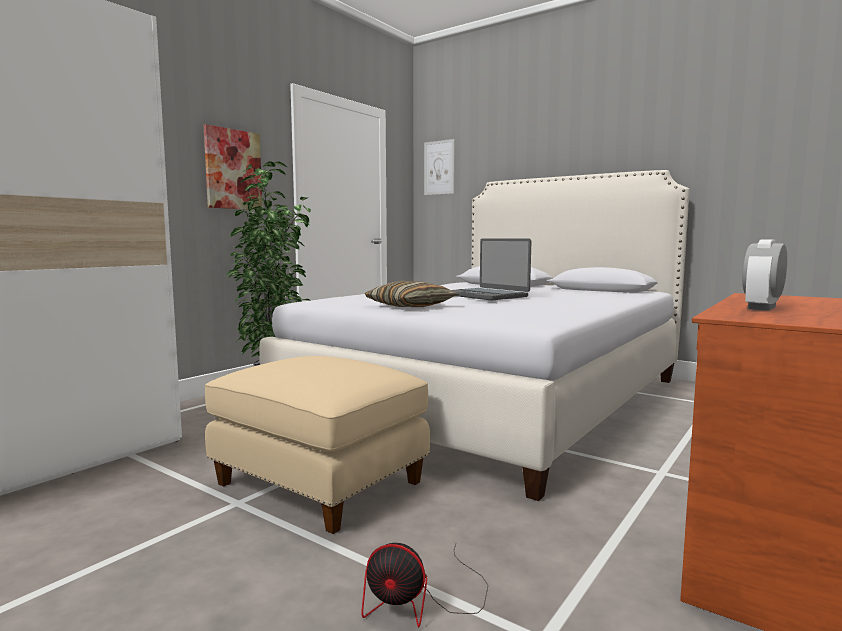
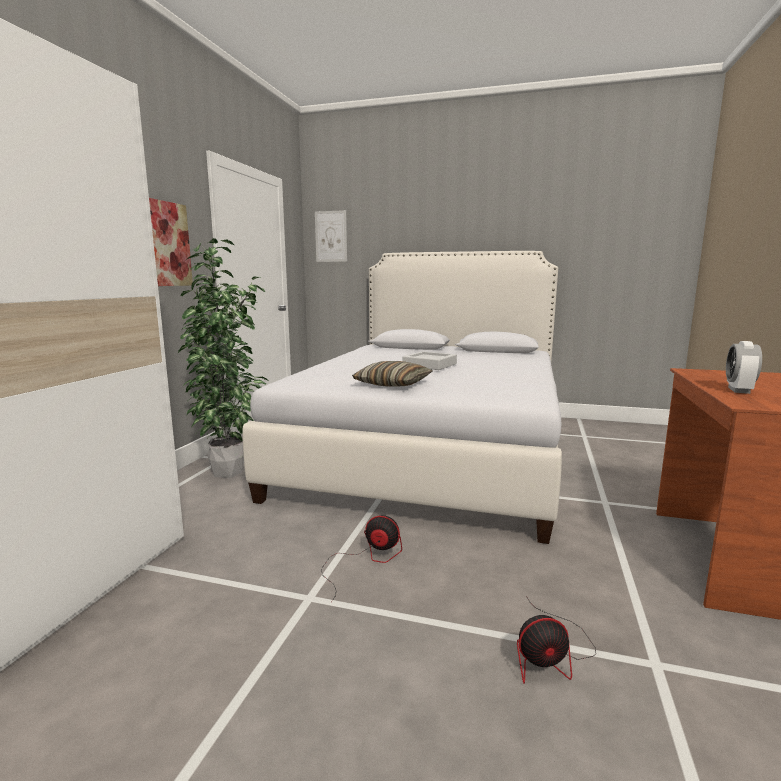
camera: 20 degrees left, 5 degrees up
(321, 482) = (366, 560): beige ottoman -> fan
(486, 295) = (429, 365): laptop -> grey tray

